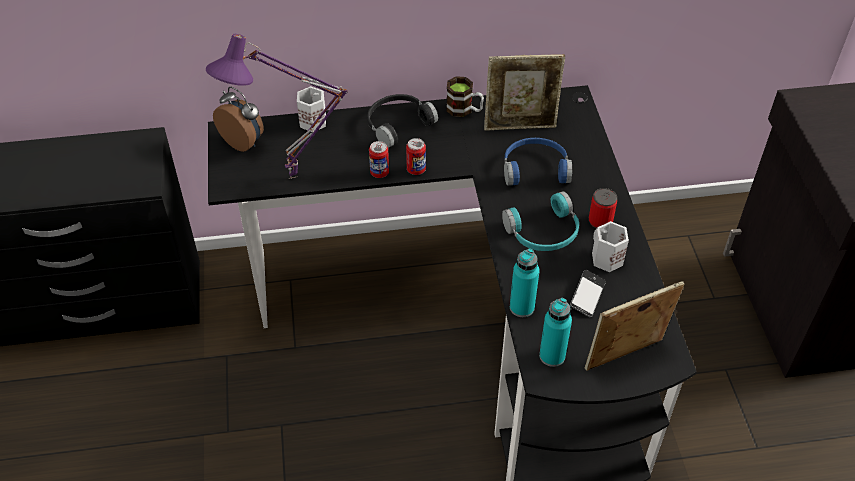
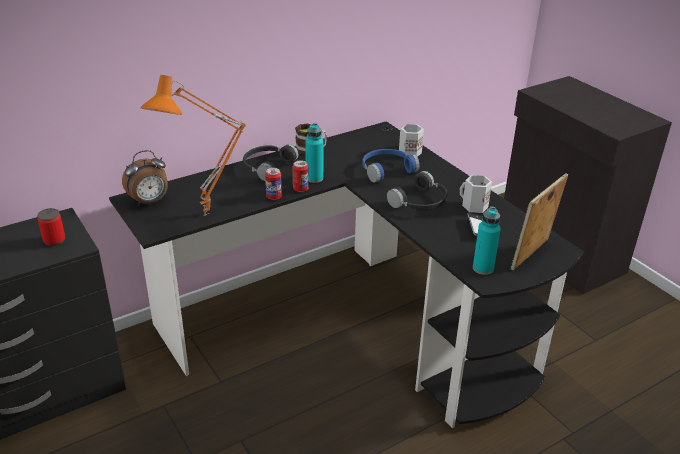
camera: 25 degrees left, 15 degrees down
(244, 141) = (149, 202): alarm clock -> alarm clock turned 135 degrees clockwise
(293, 180) = (208, 216): purple table lamp -> orange table lamp
(313, 121) = (198, 178): white mug -> white mug (409, 152)
(520, 126) = (357, 150): picture frame -> none
(522, 307) = (439, 247): turquoise bottle -> turquoise bottle (314, 178)
(544, 233) = (421, 202): turquoise headphones -> black headphones
(600, 221) = (453, 187): can -> can (54, 240)

